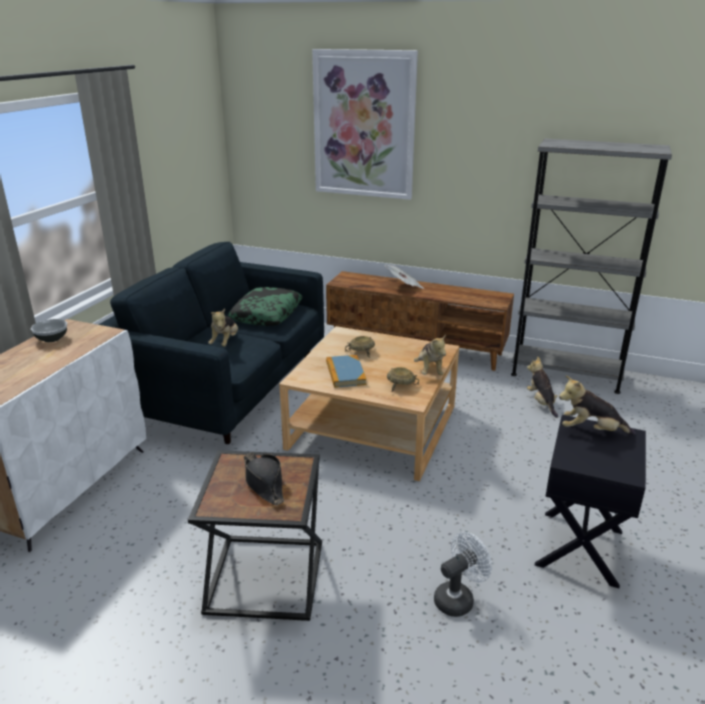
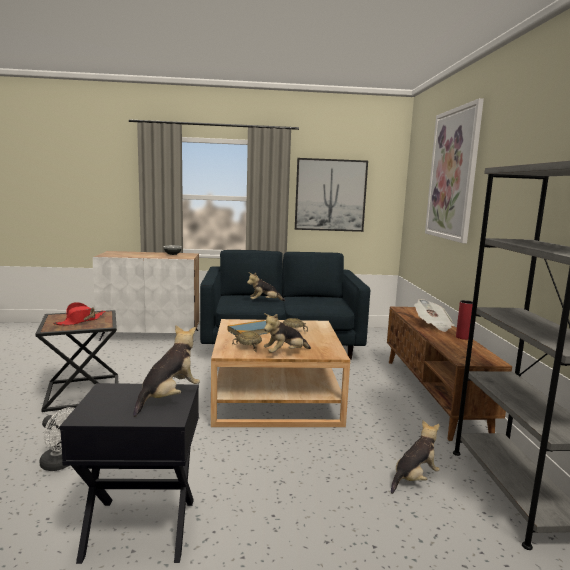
camera: 65 degrees right, 15 degrees down
(168, 162) = (330, 195): none -> picture
(264, 483) = (80, 321): black hat -> red hat
(266, 314) = (319, 303): pillow -> none
(443, 287) = (463, 337): none -> red vase
(591, 431) = (169, 397): plush toy -> plush toy turned 45 degrees clockwise

